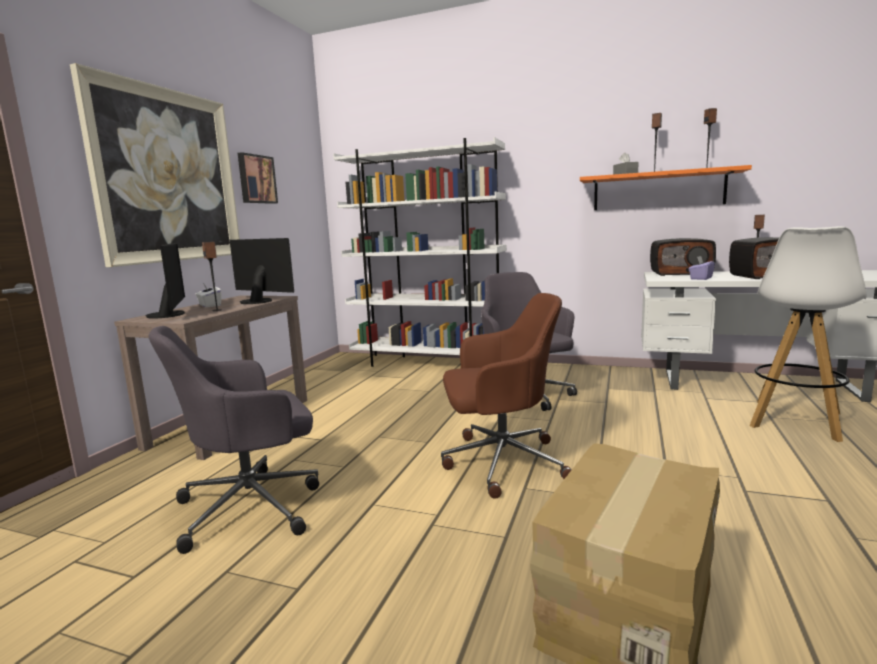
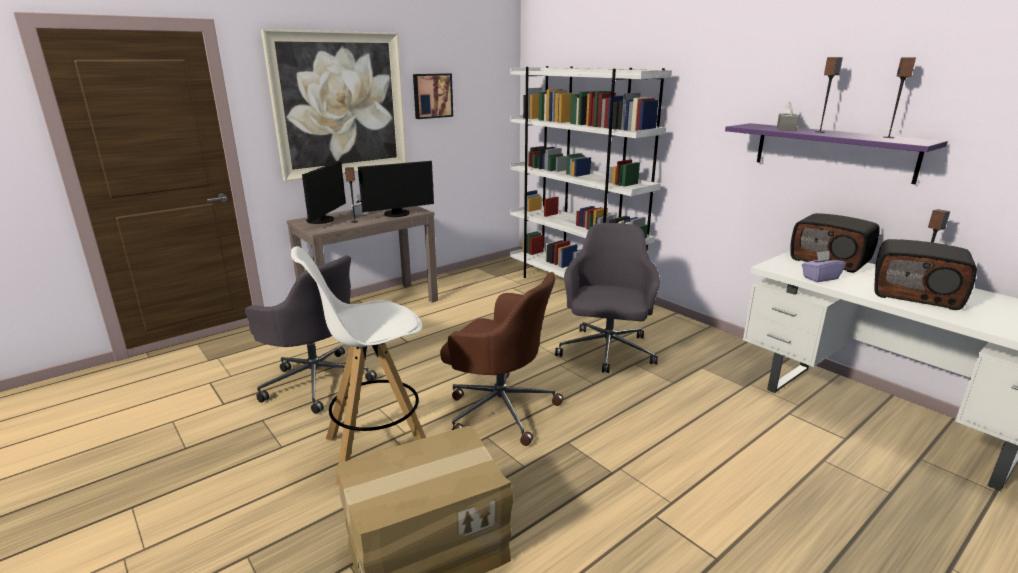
camera: 30 degrees right, 10 degrees up
(253, 506) = (316, 381): grey office chair -> grey office chair turned 150 degrees counterclockwise
(259, 301) = (398, 214): monitor -> monitor turned 90 degrees clockwise
(658, 190) = (833, 151): orange shelf -> purple shelf
(795, 420) = (846, 474): white stool -> white stool (377, 448)

